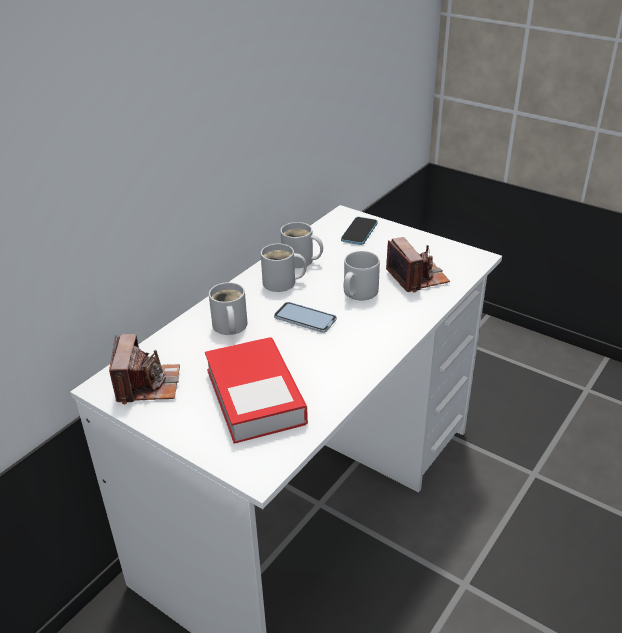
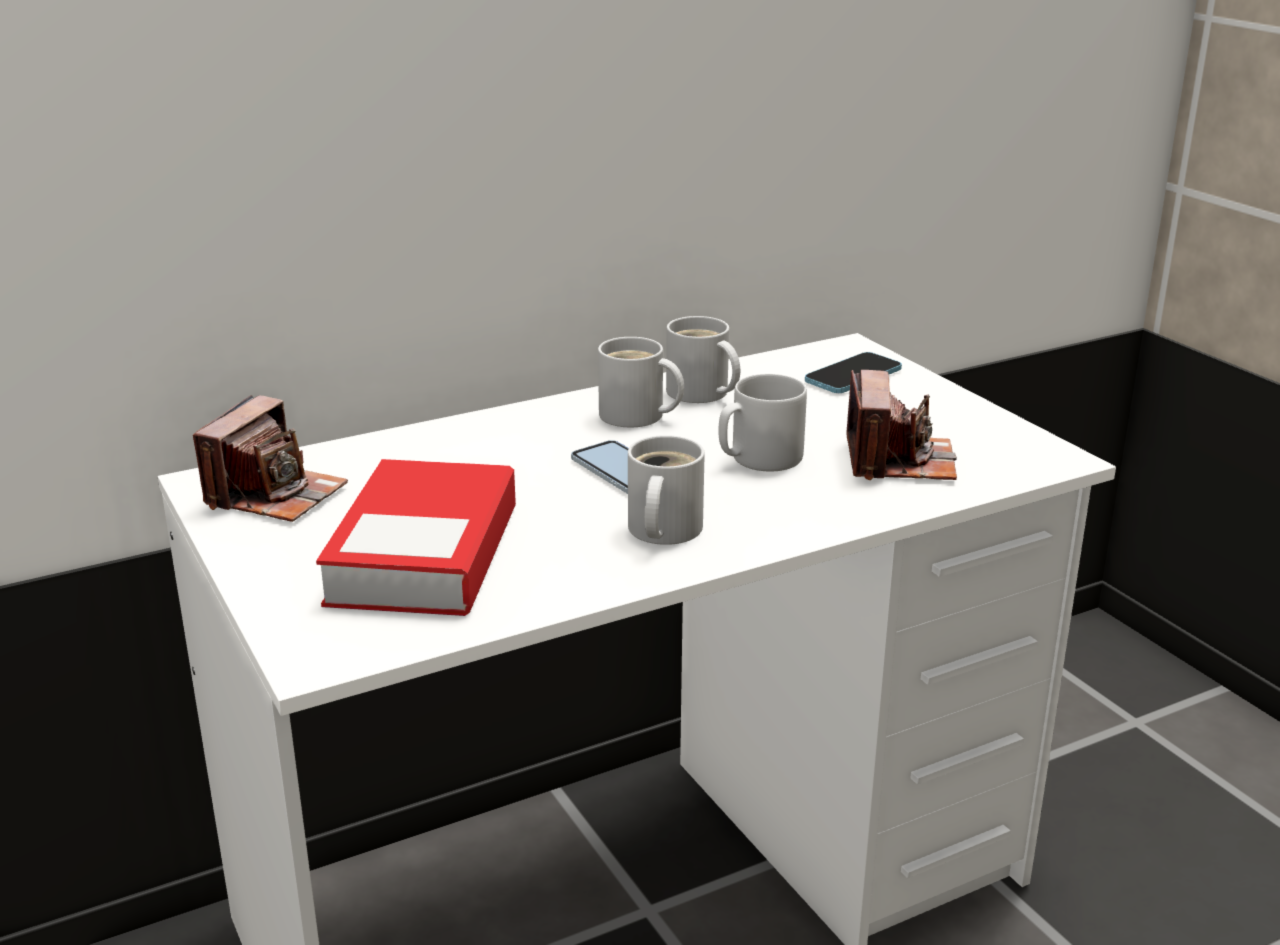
camera: 25 degrees right, 10 degrees down
(229, 327) = (483, 453): white mug -> white mug (660, 530)

